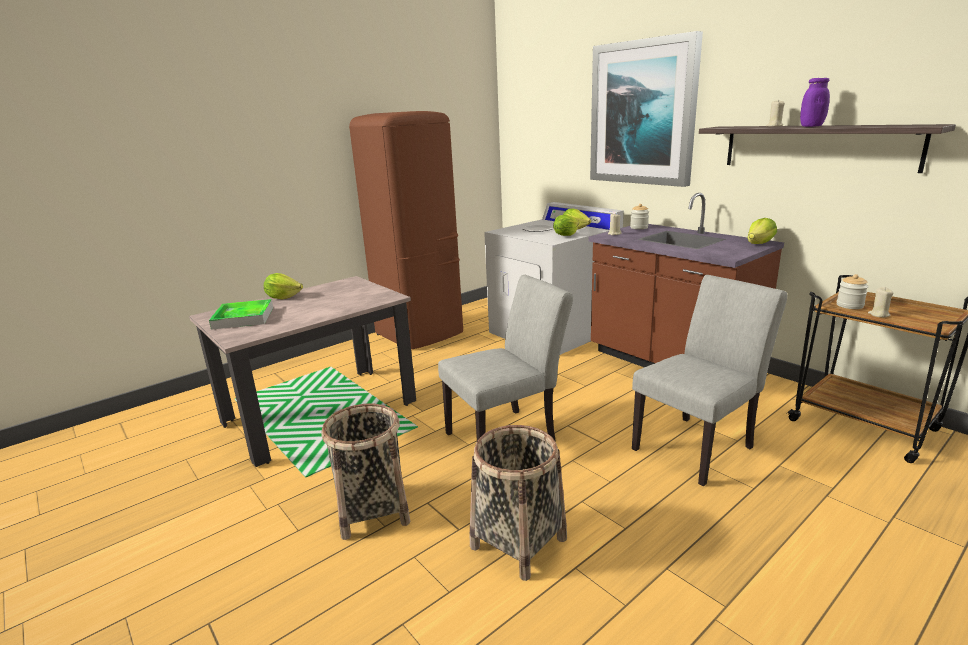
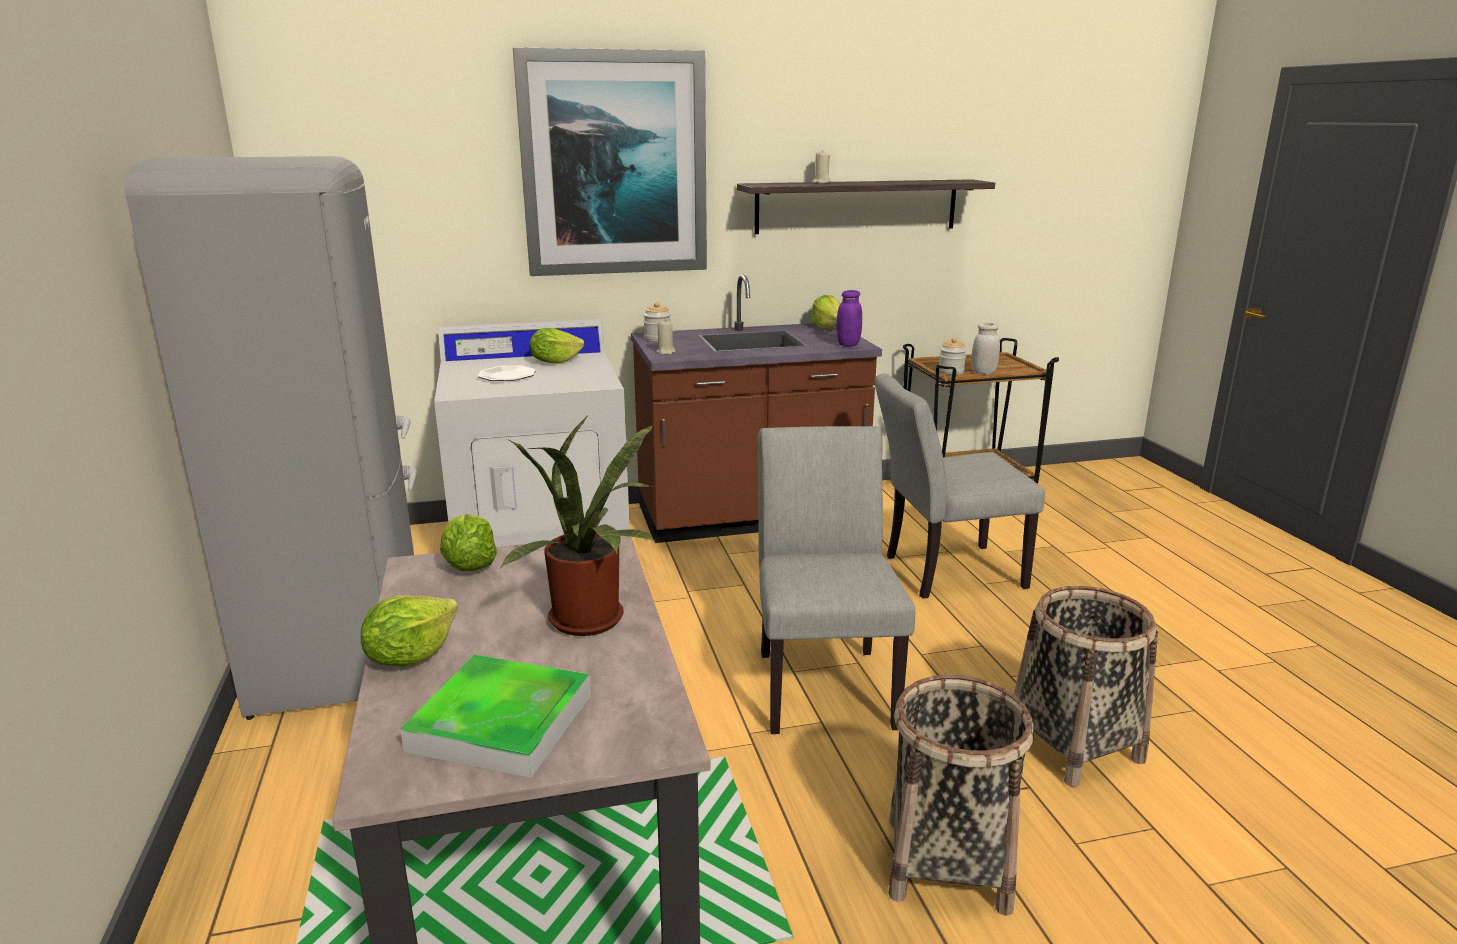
camera: 65 degrees left, 0 degrees up
(320, 311) = (592, 623): none -> potted plant
(422, 334) = (345, 663): brown fridge -> grey fridge
(565, 235) = (581, 372): lettuce -> lettuce (470, 565)
(698, 445) = (943, 572): grey chair -> grey chair turned 90 degrees counterclockwise
(811, 126) = (869, 182): purple jar -> purple jar (848, 344)
(878, 314) = (983, 372): beige candle -> white jar

